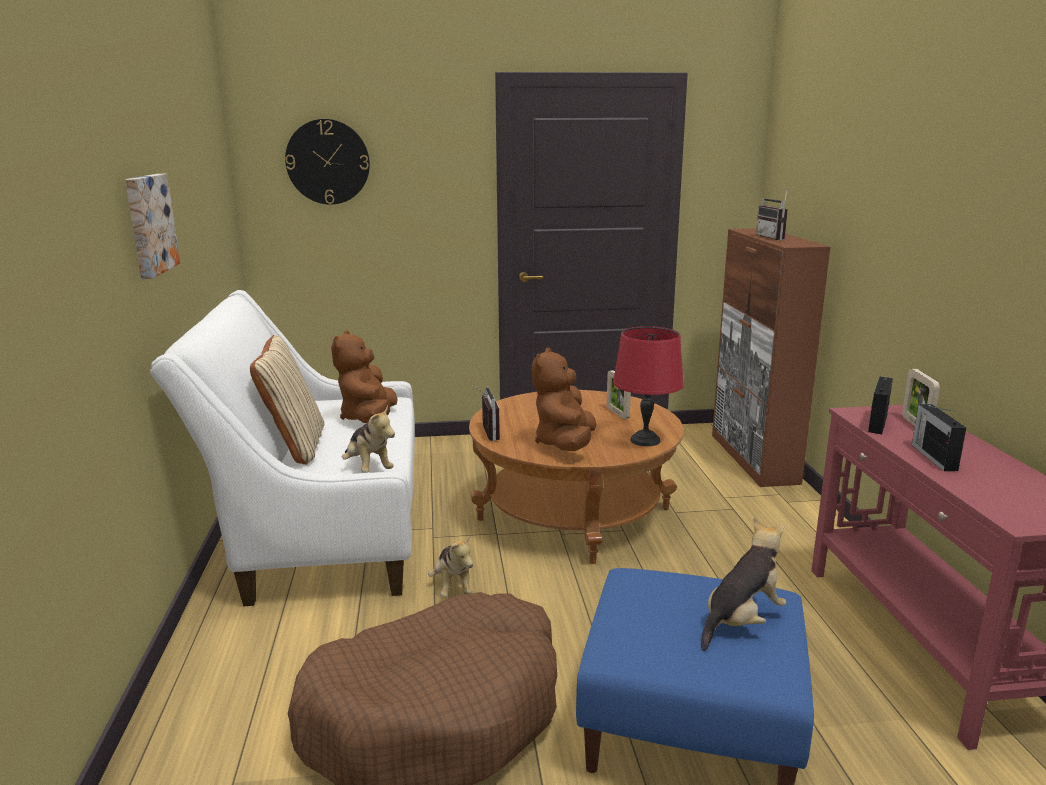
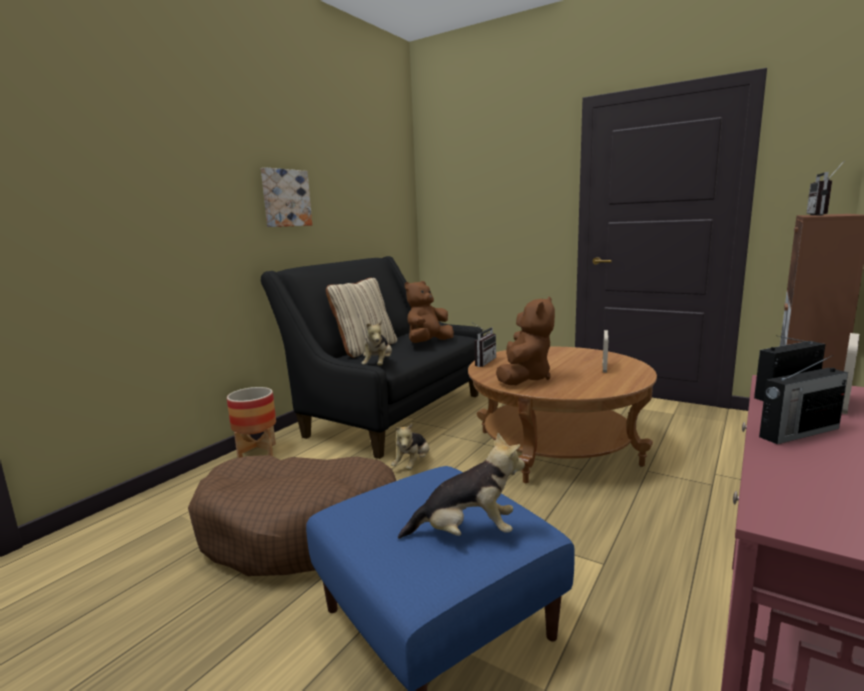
camera: 40 degrees right, 5 degrees down
(205, 652) = (257, 452): none -> planter
(322, 530) = (389, 413): white sofa -> black sofa
(328, 162) = (466, 177): wall clock -> none
(565, 444) = (524, 378): brown plush toy -> brown plush toy turned 150 degrees clockwise
(645, 440) = (593, 387): red table lamp -> none
(933, 456) = (797, 433): radio -> radio turned 150 degrees counterclockwise

